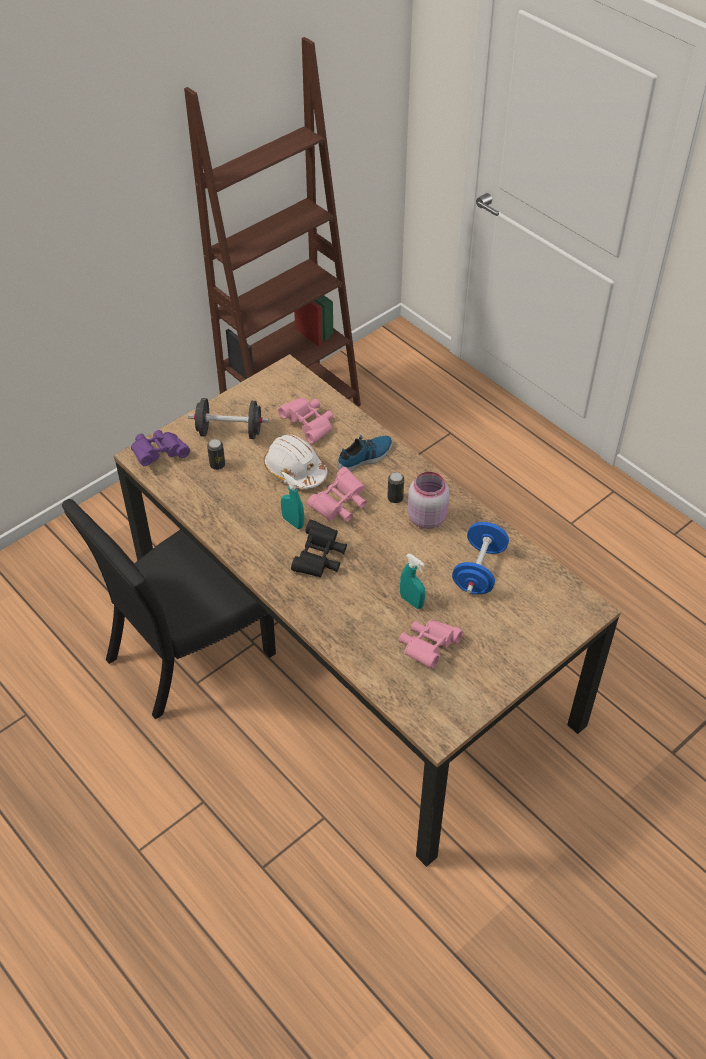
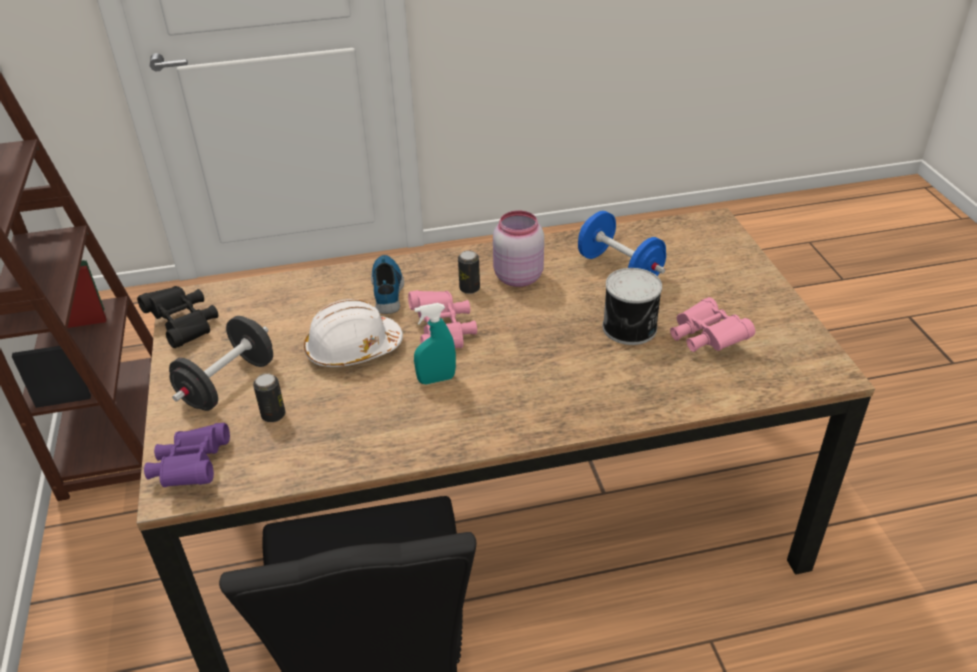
camera: 60 degrees left, 10 degrees down
(309, 425) = (293, 313): pink binoculars -> none
(319, 558) = (514, 376): black binoculars -> black binoculars (184, 325)
(411, 601) = (631, 328): turquoise spray bottle -> can

